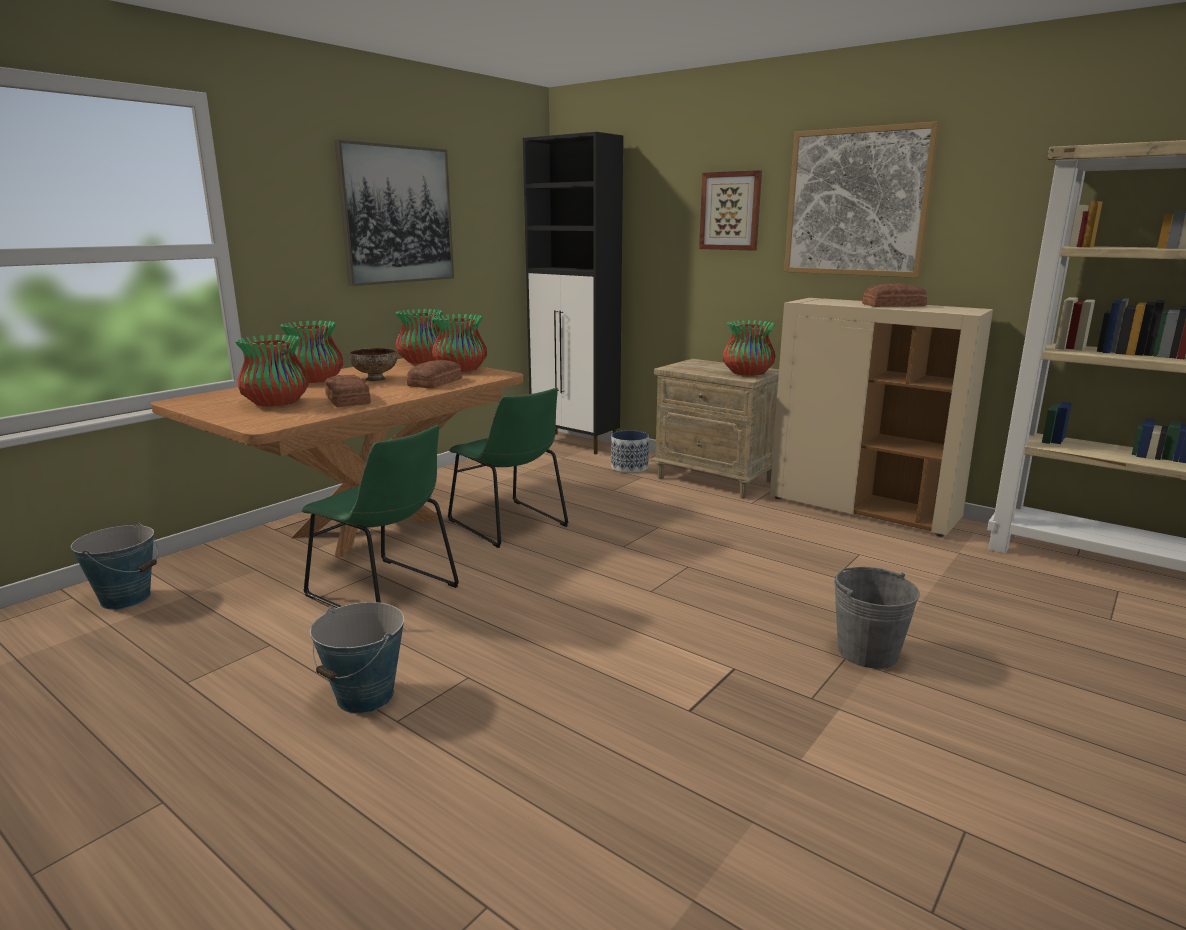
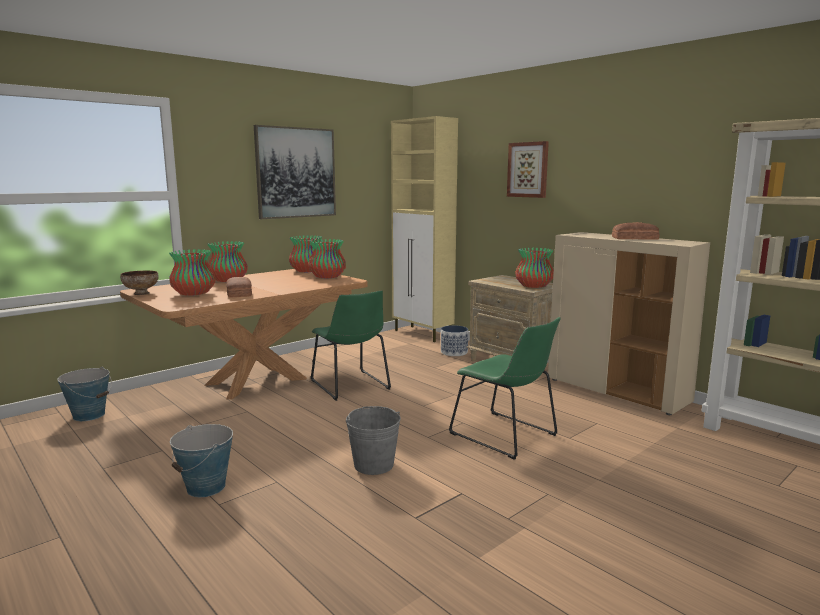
camera: 10 degrees right, 5 degrees down
(375, 379) = (267, 281): bowl -> bowl (141, 293)
(387, 593) = (249, 424): green chair -> green chair (506, 436)
(436, 382) = (305, 284): bread -> none
(575, 443) = (423, 334): black cabinet -> beige cabinet
(857, 202) = (613, 163): picture -> none
(867, 652) = (567, 491): grey bucket -> grey bucket (373, 464)

